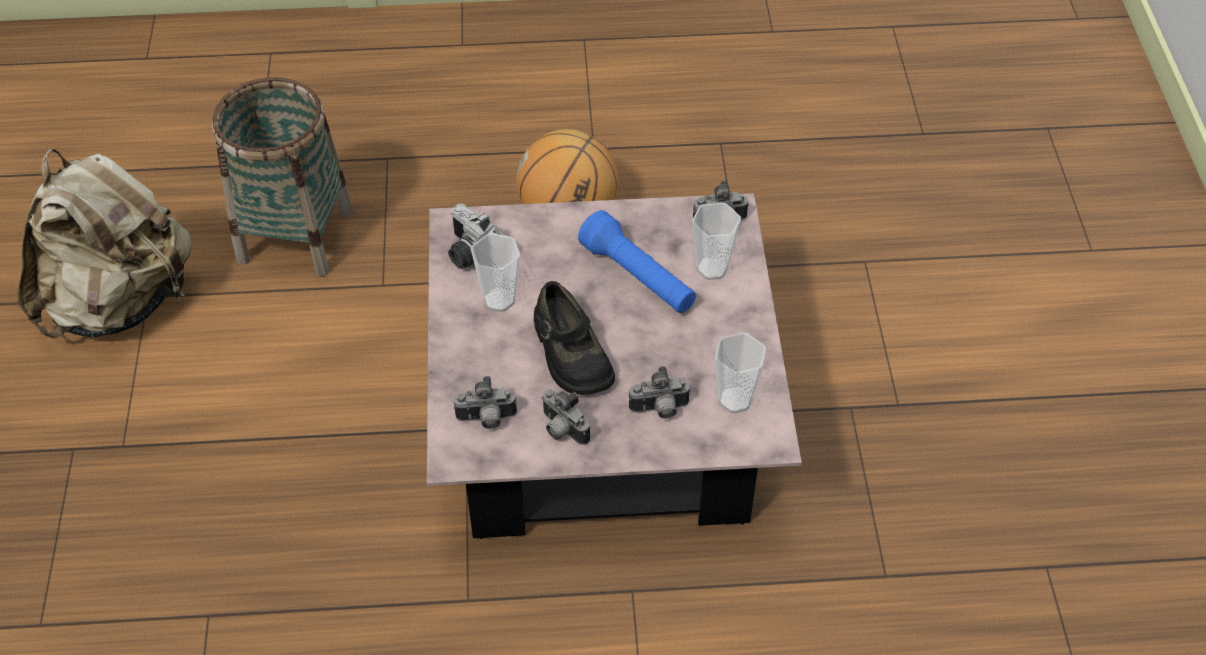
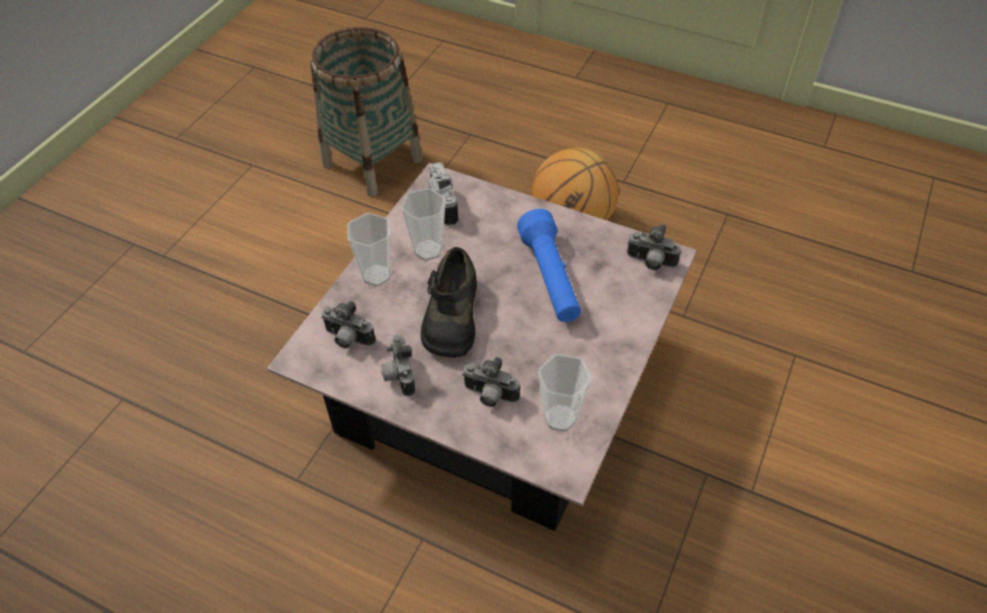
camera: 30 degrees right, 0 degrees up
(120, 302) = (234, 161): beige backpack -> none
(712, 268) = (617, 297): cup -> cup (376, 275)

